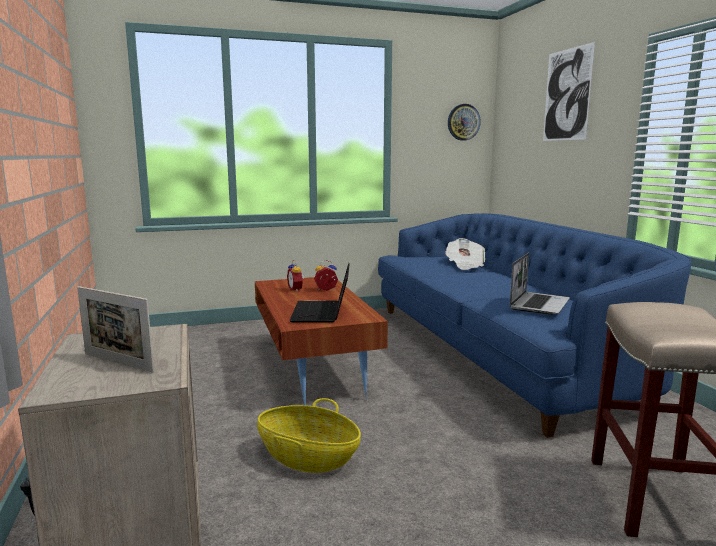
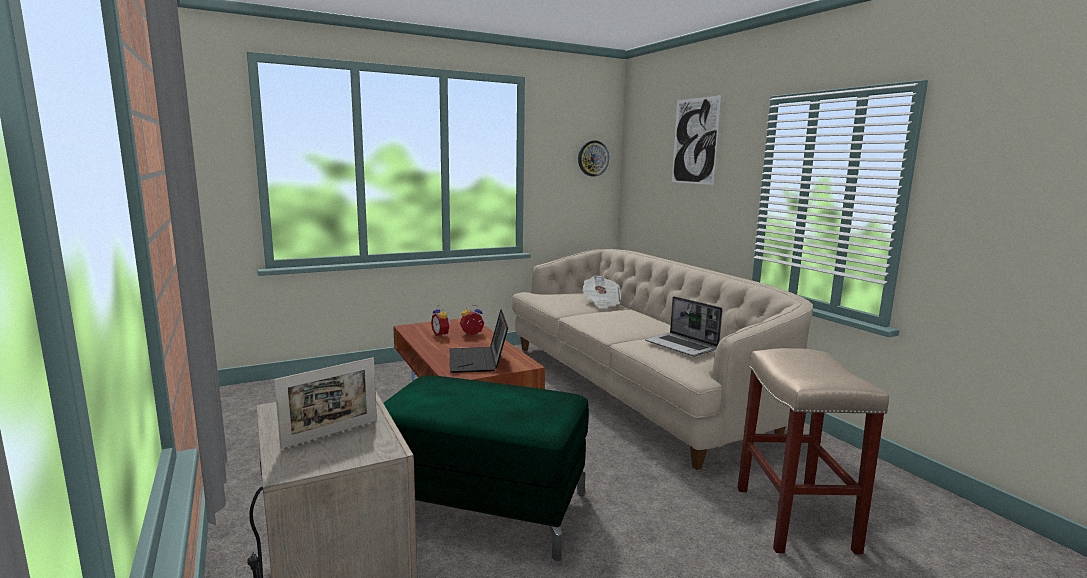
camera: 10 degrees left, 0 degrees up
(118, 362) = (331, 433): picture frame -> picture frame turned 60 degrees counterclockwise
(308, 457) = (483, 506): basket -> green ottoman
(494, 351) = (633, 387): blue sofa -> beige sofa
(539, 304) = (682, 346): laptop -> laptop turned 120 degrees clockwise

